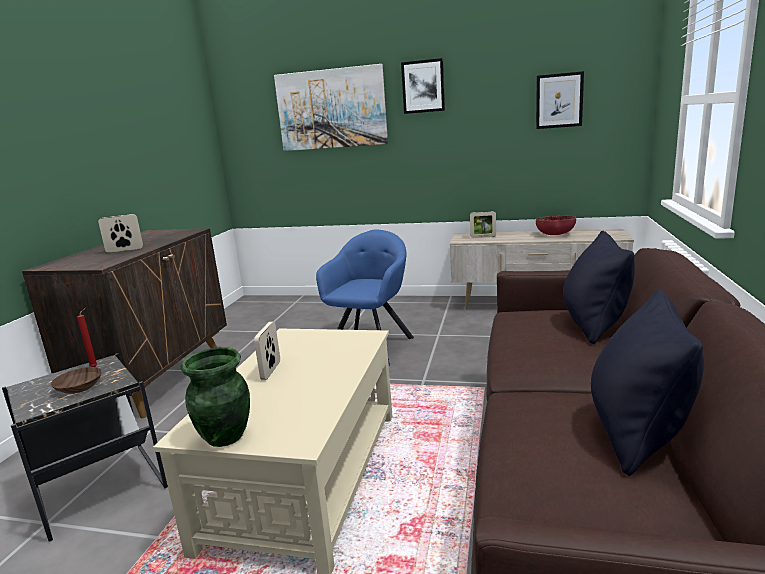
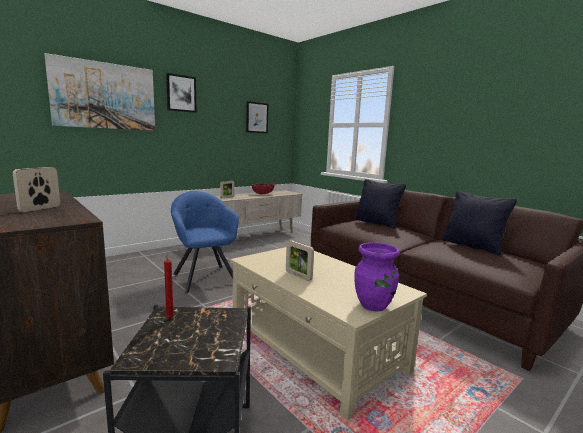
camera: 55 degrees left, 5 degrees down
(79, 388) = (209, 331): brown bowl -> none
(225, 437) = (374, 305): green vase -> purple vase

